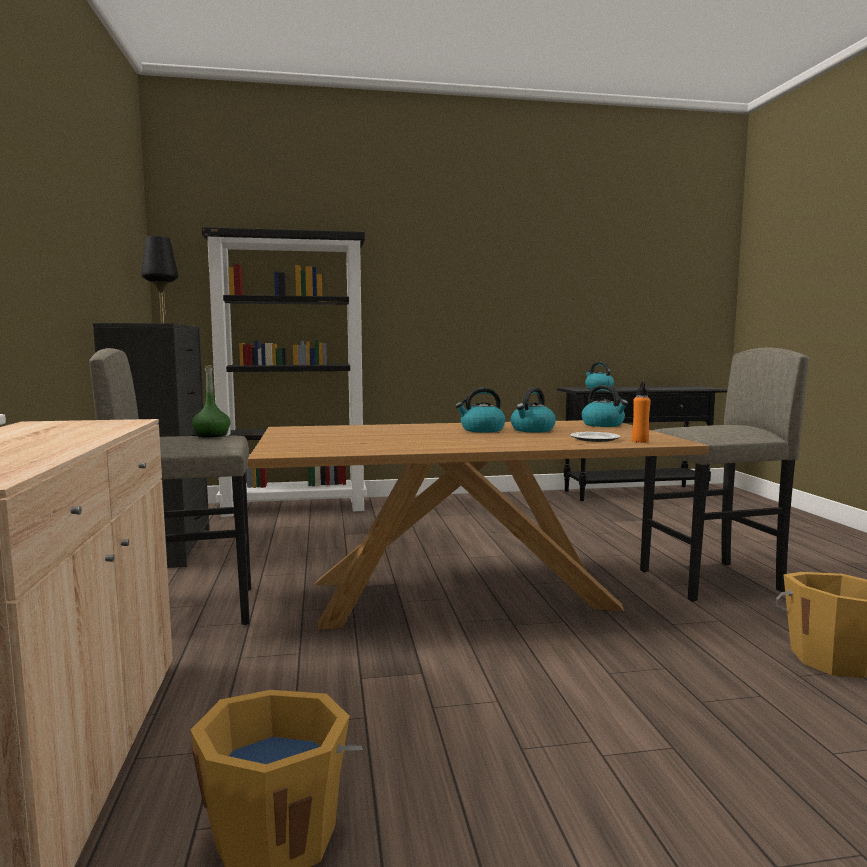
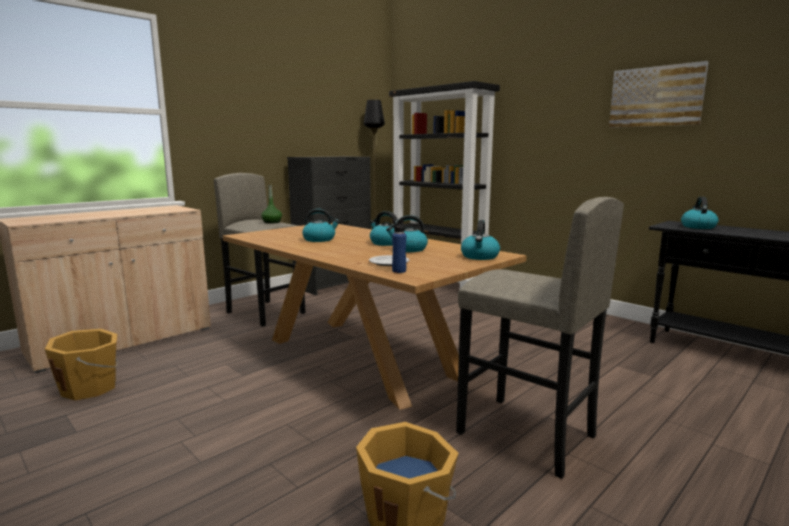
camera: 55 degrees right, 5 degrees up
(405, 439) = (319, 239): none -> kettle
(533, 272) = (656, 96): none -> picture
(640, 441) = (399, 271): orange bottle -> blue bottle

